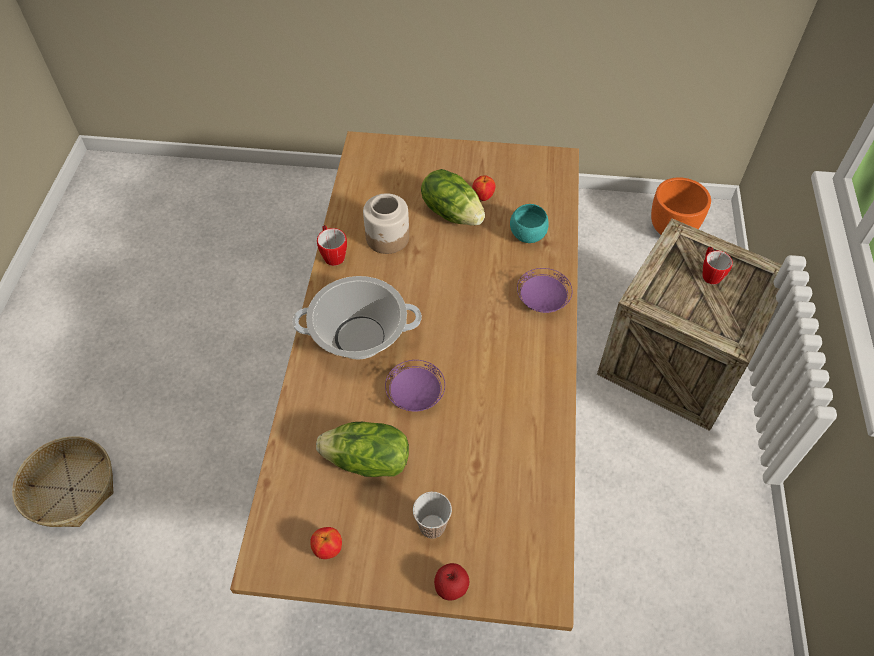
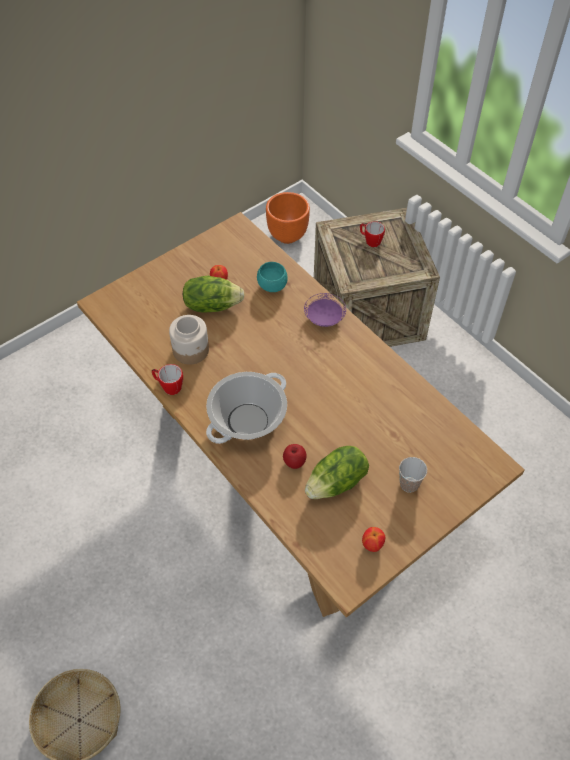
camera: 45 degrees left, 0 degrees up
(415, 395) = (319, 426): purple plate -> none
(451, 587) = (452, 504): apple -> apple (294, 461)

